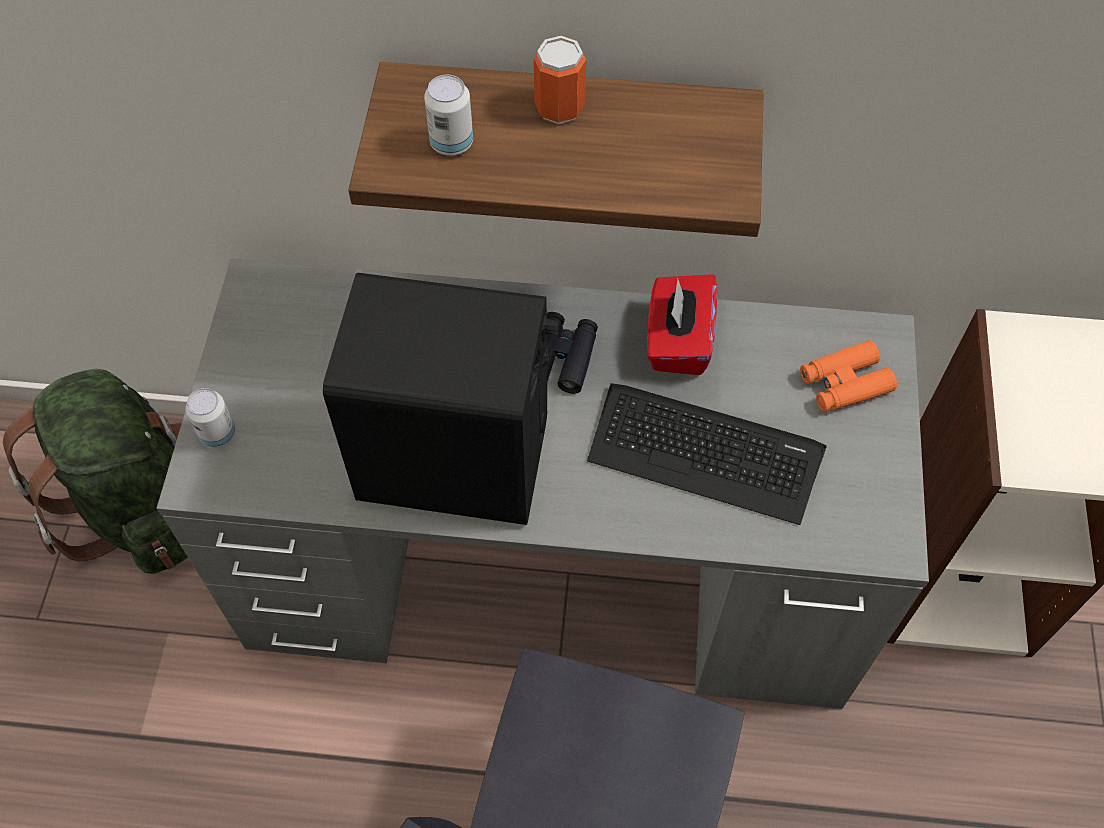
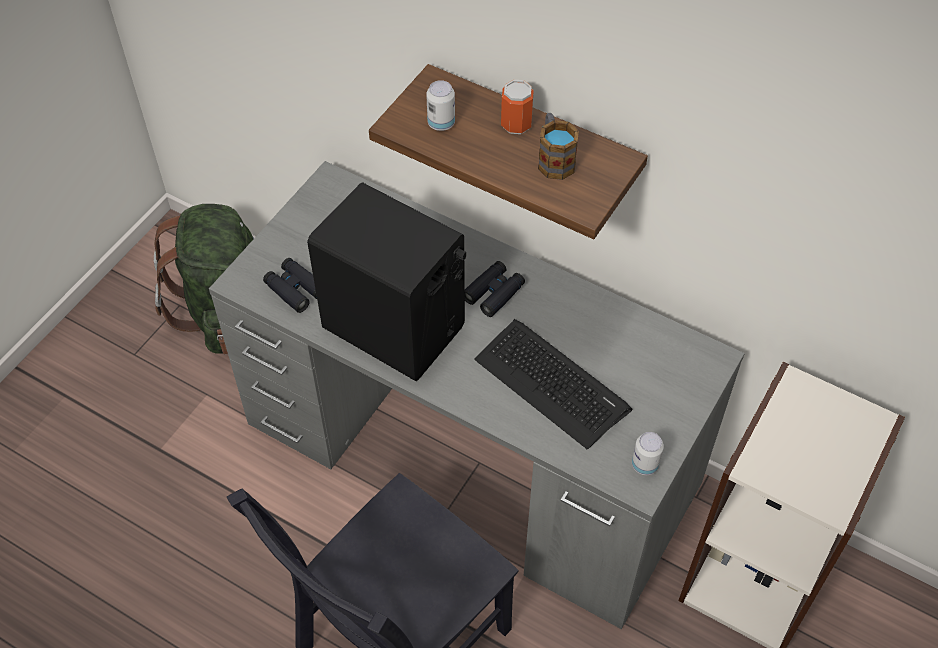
camera: 25 degrees right, 5 degrees down
(218, 434) = (264, 260): can -> can (644, 465)
(286, 459) = (295, 289): none -> black binoculars
(642, 139) = (554, 159): none -> mug
(678, 342) = (574, 310): red tissue box -> none
(844, 383) = (669, 377): orange binoculars -> none

